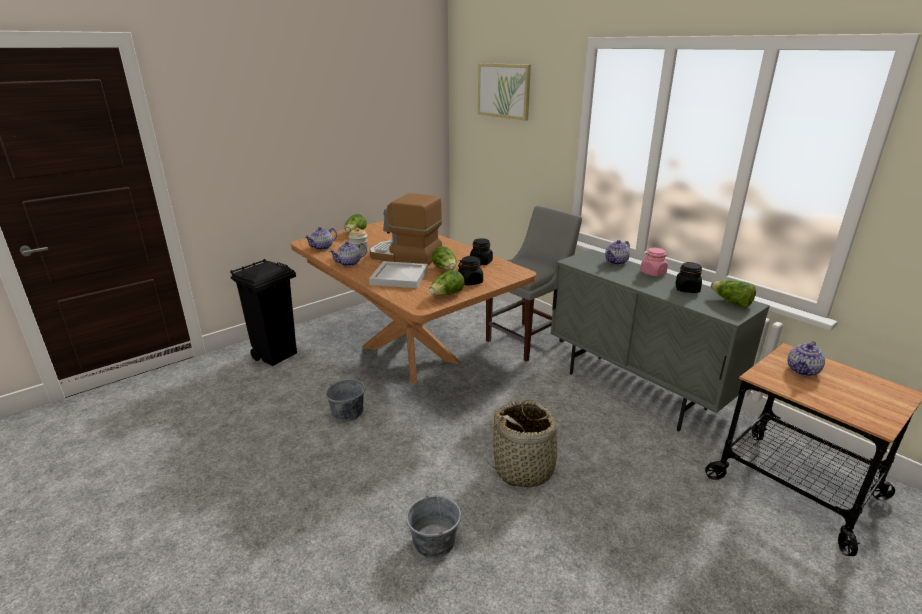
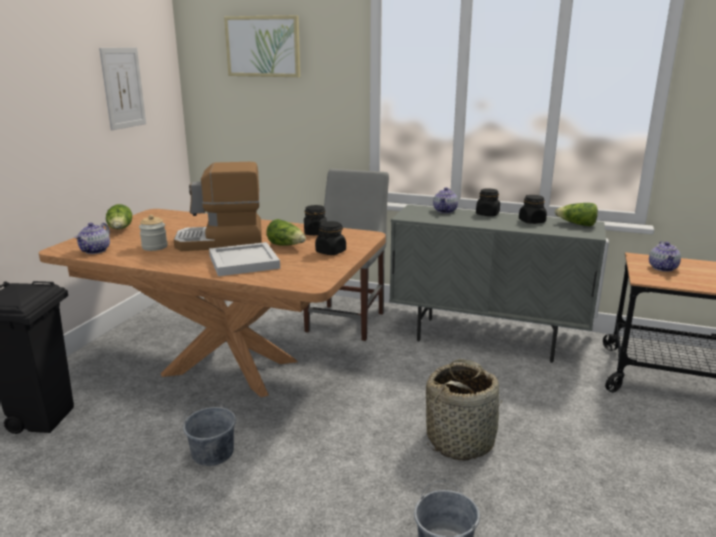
camera: 30 degrees left, 5 degrees down
(349, 263) = (158, 260): teapot -> none
(389, 122) = (123, 88): none -> picture
(447, 295) = (323, 268): lettuce -> none
(652, 273) = (487, 214): pink jar -> black jar

